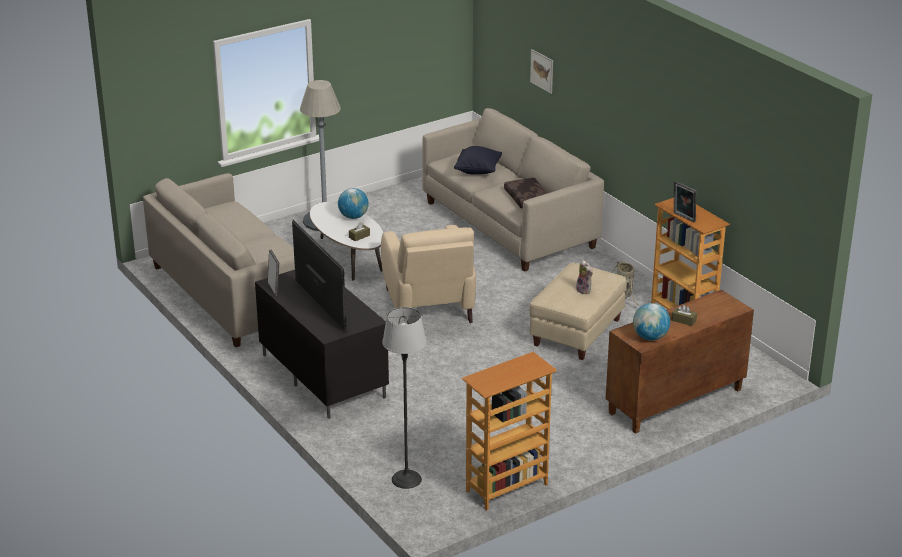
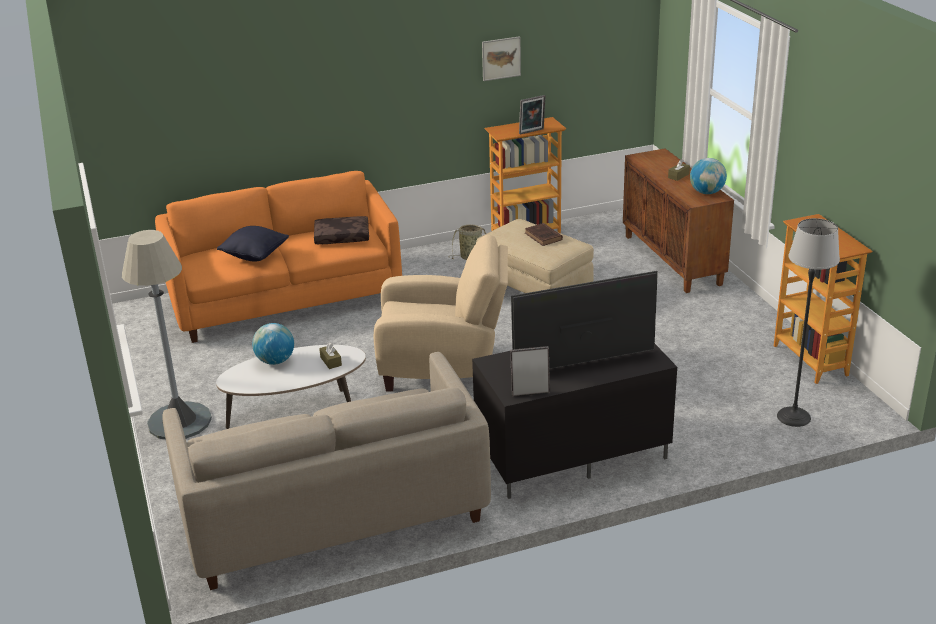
camera: 75 degrees left, 0 degrees up
(509, 225) = (285, 298): beige sofa -> orange sofa
(542, 71) = (231, 117): picture -> picture (501, 58)
(584, 290) = (544, 237): plush toy -> brown book

